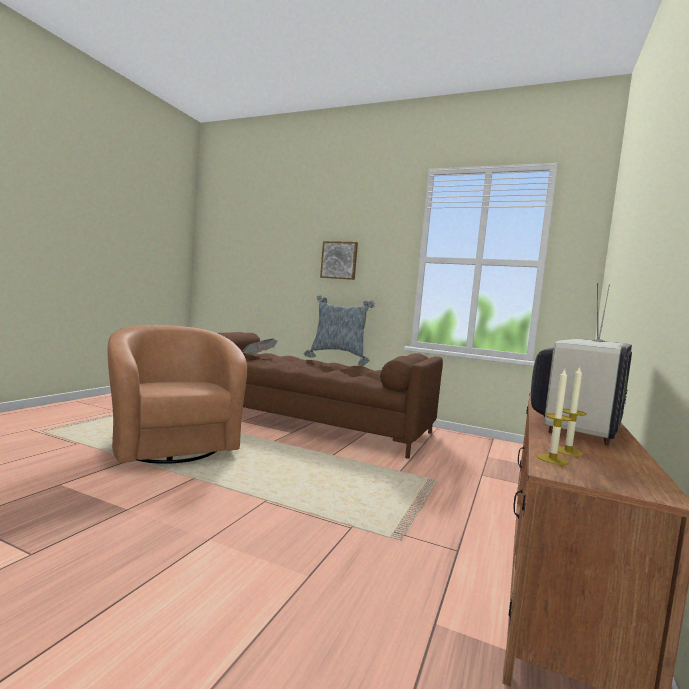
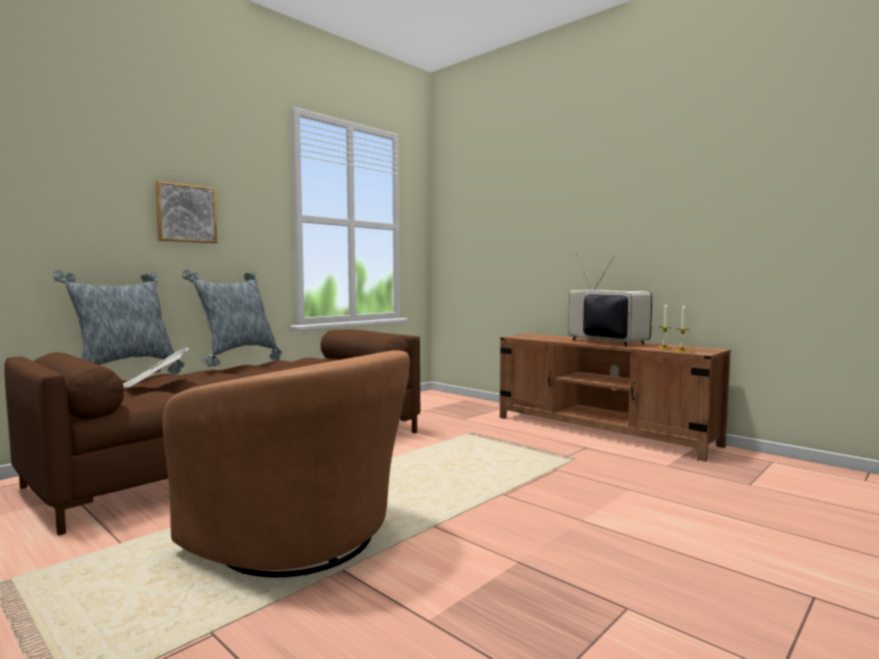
camera: 70 degrees left, 0 degrees up
(172, 446) = (301, 541): brown armchair -> brown armchair turned 135 degrees counterclockwise
(280, 354) = (123, 378): none -> pillow

